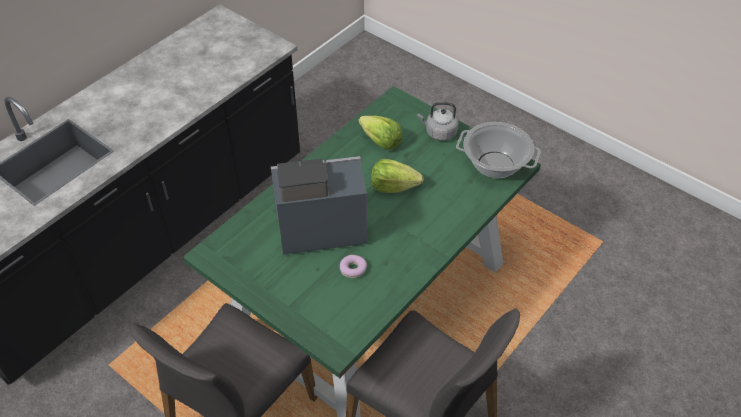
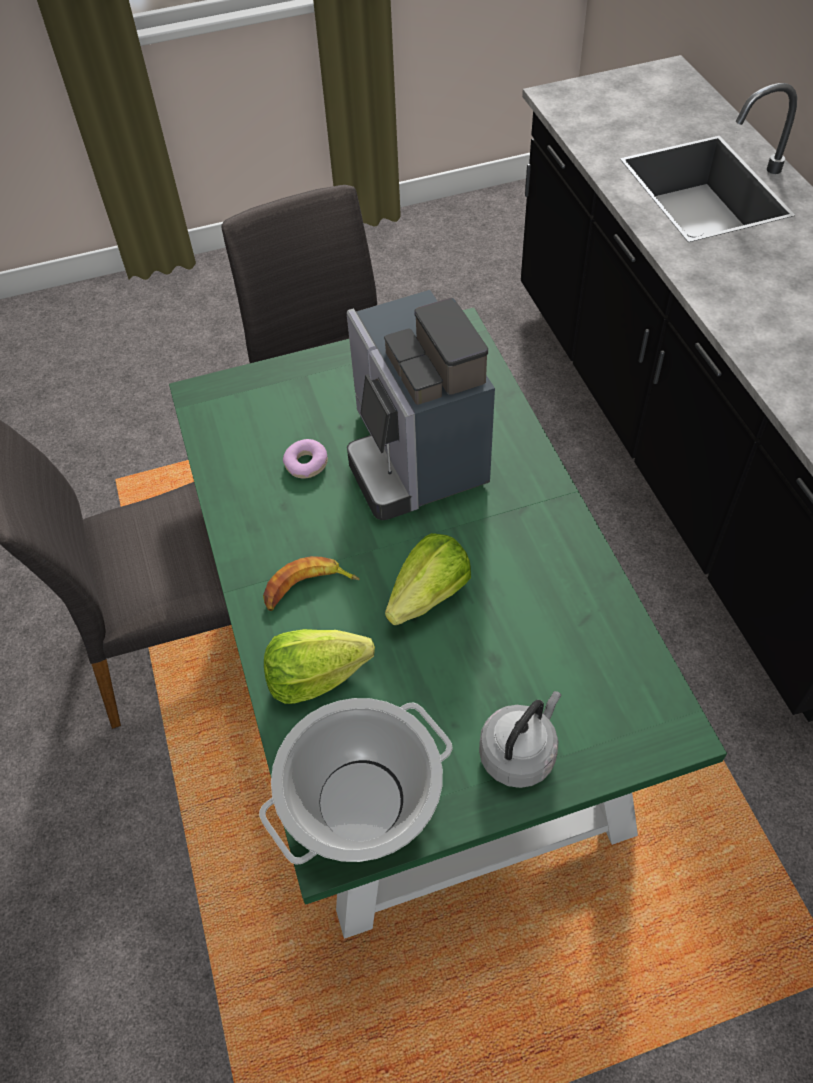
camera: 125 degrees right, 5 degrees up
(317, 228) = (414, 457): coffee machine -> coffee machine turned 135 degrees clockwise
(380, 142) = (556, 635): lettuce -> lettuce (316, 677)
(423, 228) = (307, 589): none -> banana

